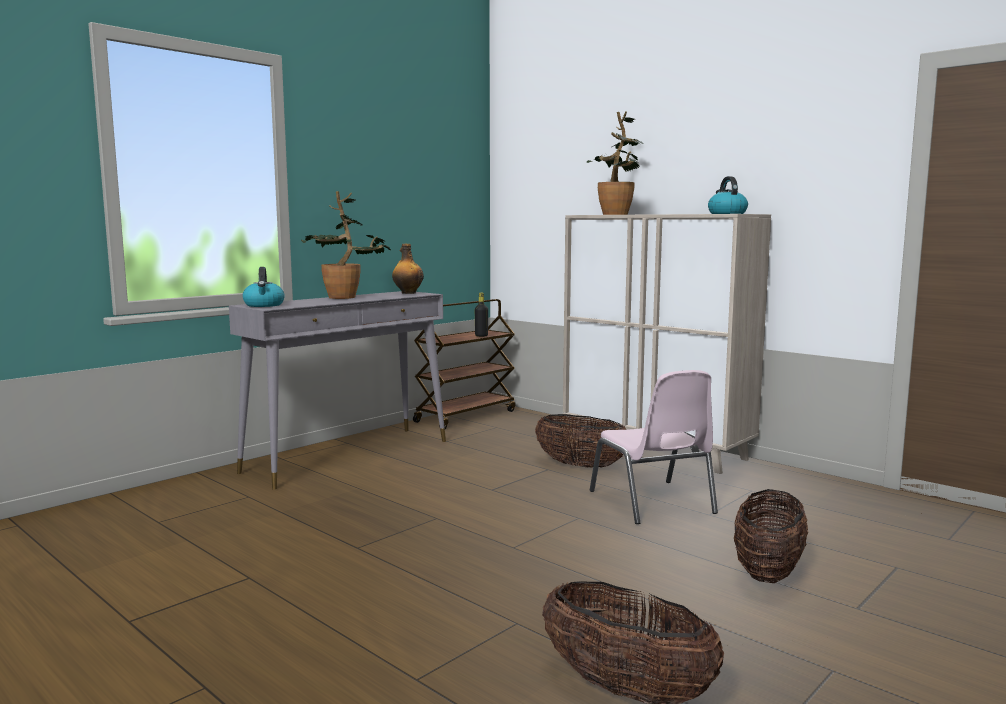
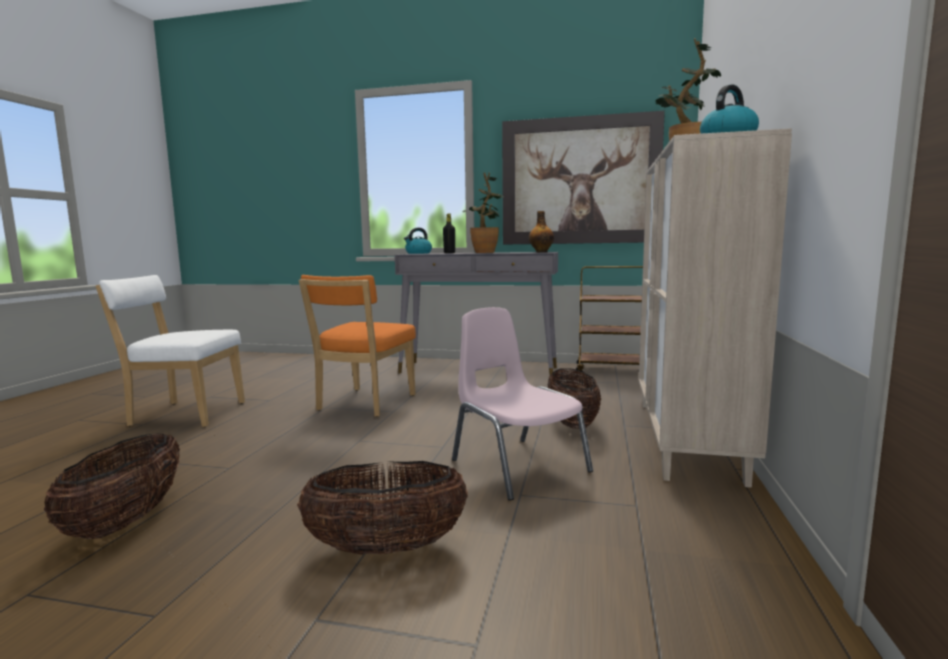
camera: 60 degrees right, 0 degrees up
(206, 647) = (183, 414): none -> white chair
(381, 526) = (363, 404): none -> orange chair
(402, 205) = (579, 181): none -> picture
(481, 336) = (637, 298): black bottle -> black bottle (449, 253)
(653, 503) = (517, 465): pink chair -> pink chair turned 105 degrees clockwise

